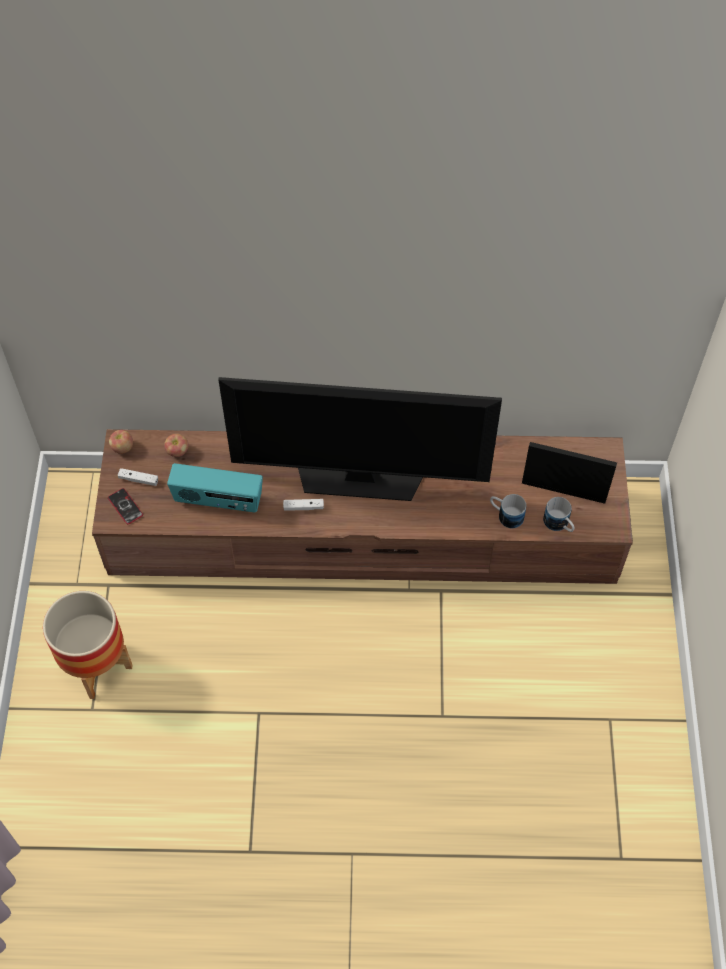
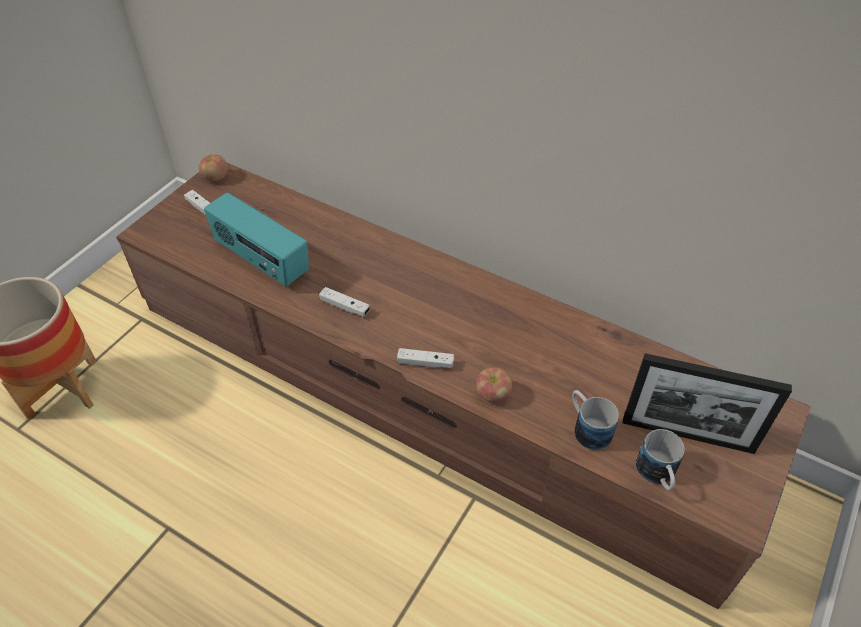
camera: 30 degrees right, 10 degrees down
(125, 506) = (169, 227): phone -> none
(177, 451) = (263, 201): apple -> apple (492, 394)
(360, 477) = (432, 304): television -> none
(384, 521) = (425, 363): none -> white game controller
(563, 491) = (687, 435): picture frame -> picture frame turned 150 degrees clockwise

